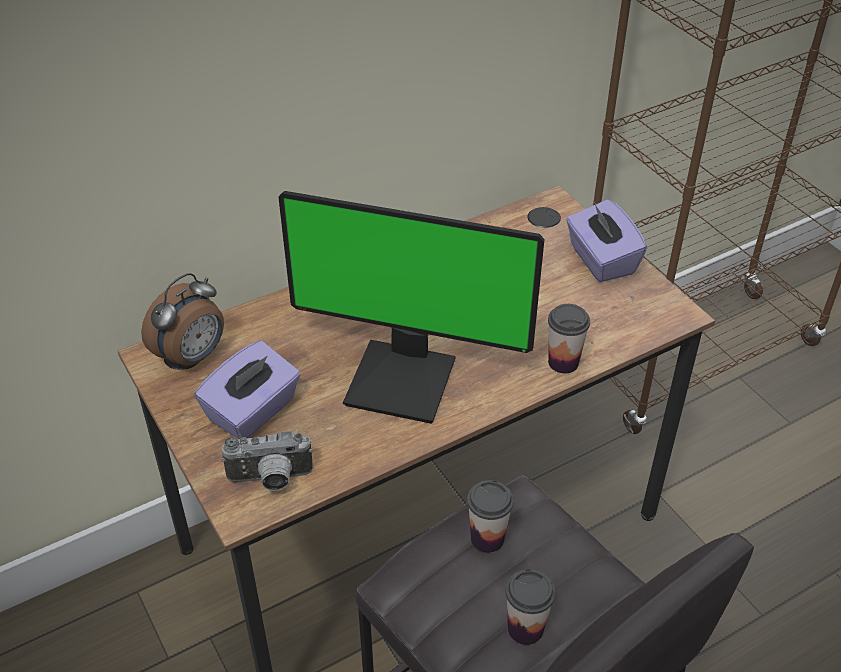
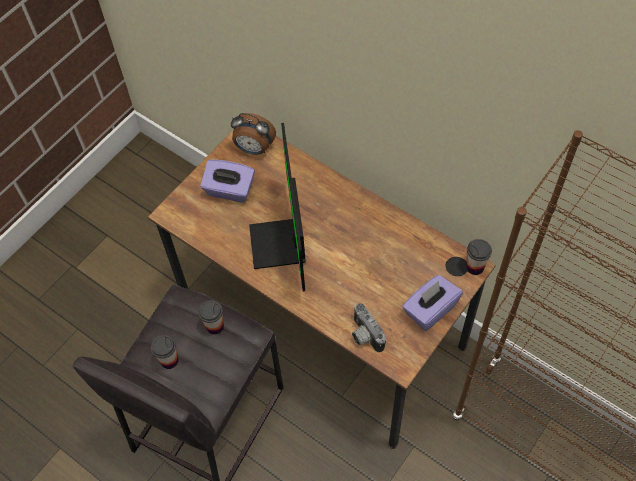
camera: 70 degrees right, 15 degrees up
(270, 480) = (190, 217): camera -> camera (364, 336)
(563, 362) = (329, 316): cup -> cup (475, 267)

